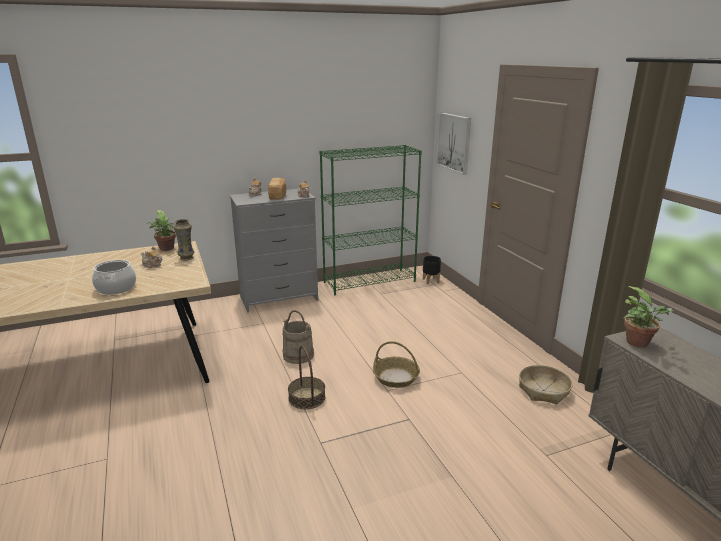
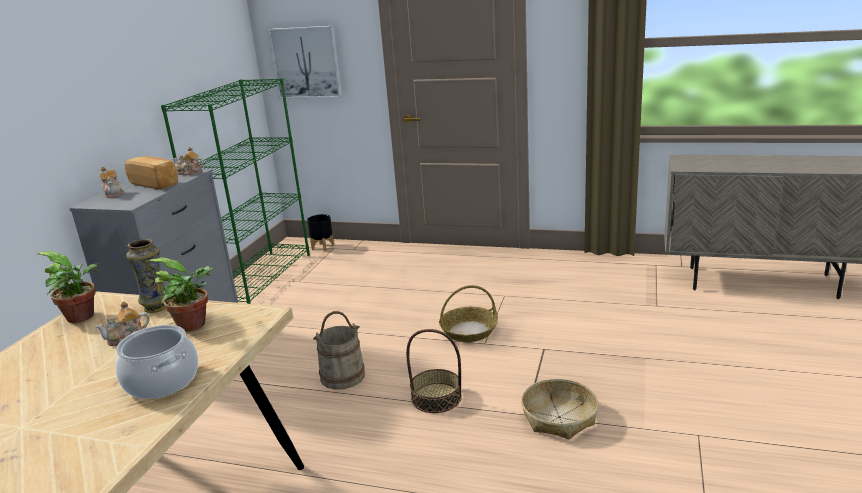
camera: 50 degrees left, 0 degrees up
(543, 390) = (575, 272): basket -> basket (559, 417)
(640, 343) = (694, 166): potted plant -> potted plant (195, 325)

